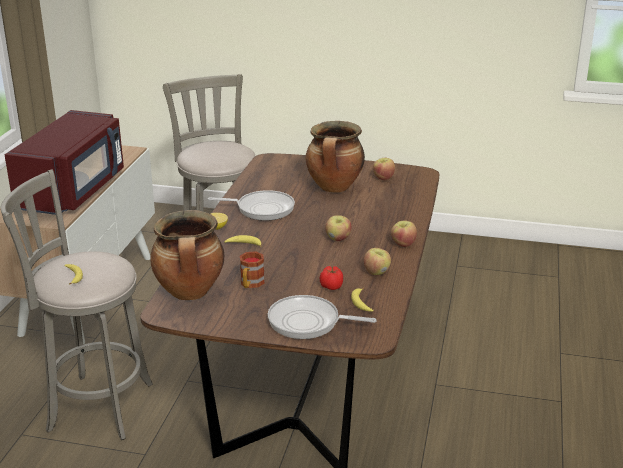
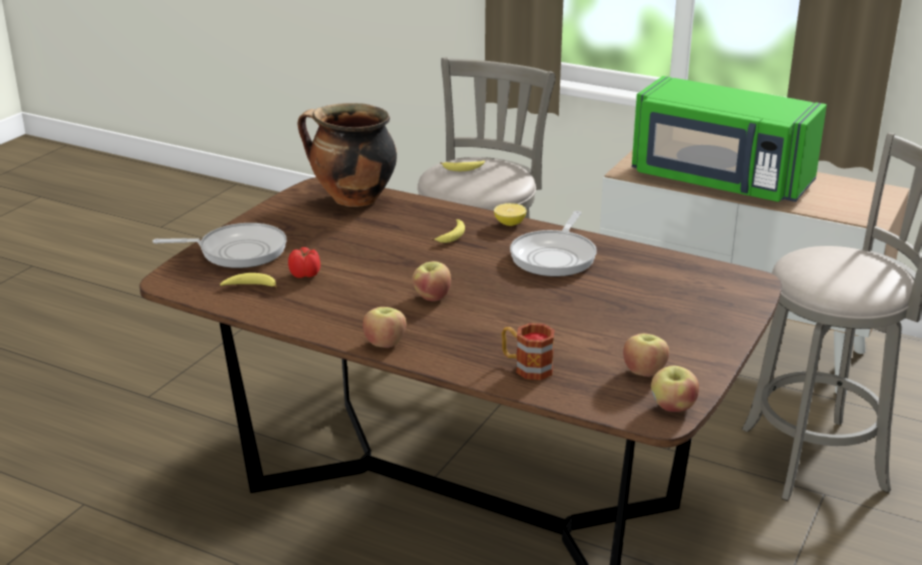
camera: 105 degrees right, 0 degrees up
(74, 191) = (719, 181): red microwave -> green microwave
(250, 284) = (347, 230): mug -> mug (526, 367)
(308, 322) = (237, 251): frying pan -> frying pan turned 60 degrees clockwise
(335, 188) = (613, 320): cooking pot -> none
(376, 272) = (317, 309): apple -> apple (672, 407)

